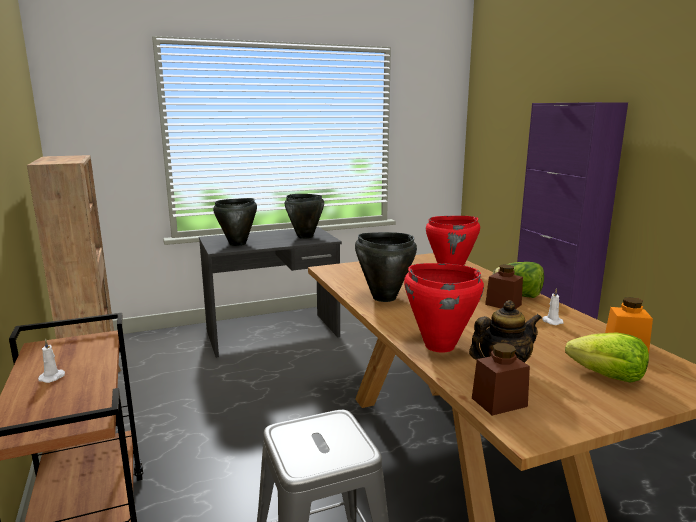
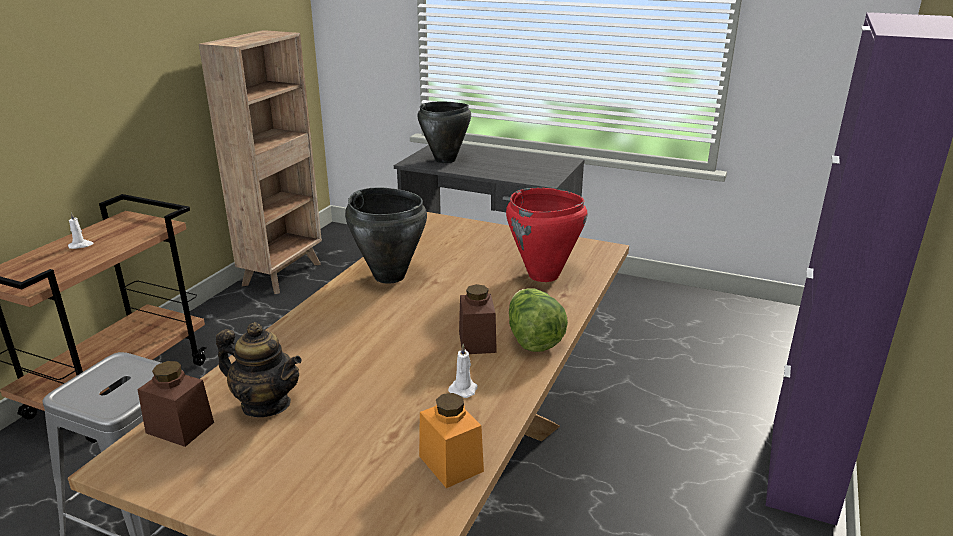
camera: 45 degrees right, 10 degrees up
(305, 237) = (531, 170): black cooking pot -> none
(439, 346) = (290, 350): red cooking pot -> none
(607, 376) = (324, 475): lettuce -> none

